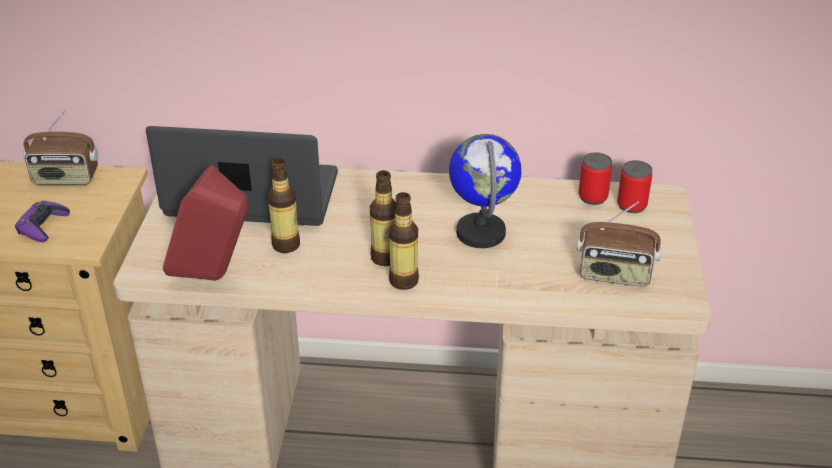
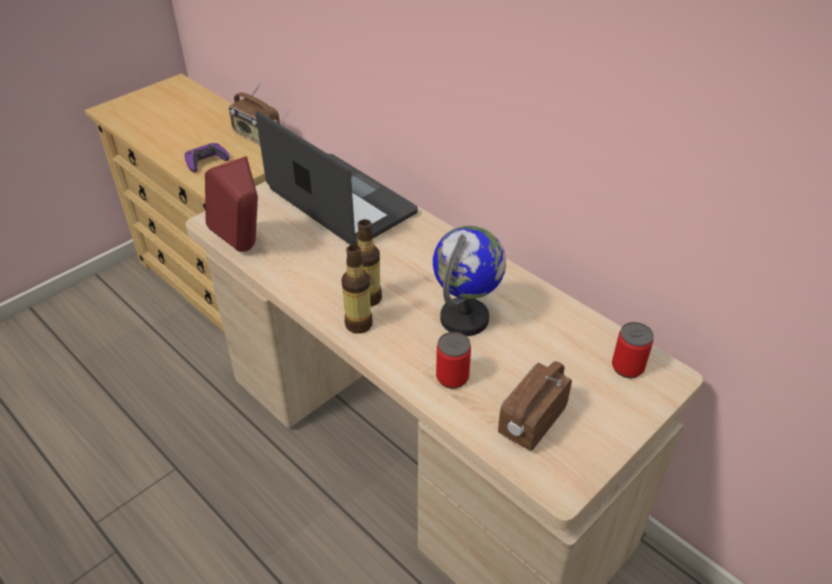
camera: 40 degrees right, 5 degrees up
(286, 245) = (316, 250): bottle -> none
(592, 197) = (599, 340): can -> can (452, 377)
(614, 275) = (531, 421): radio -> radio turned 75 degrees clockwise

